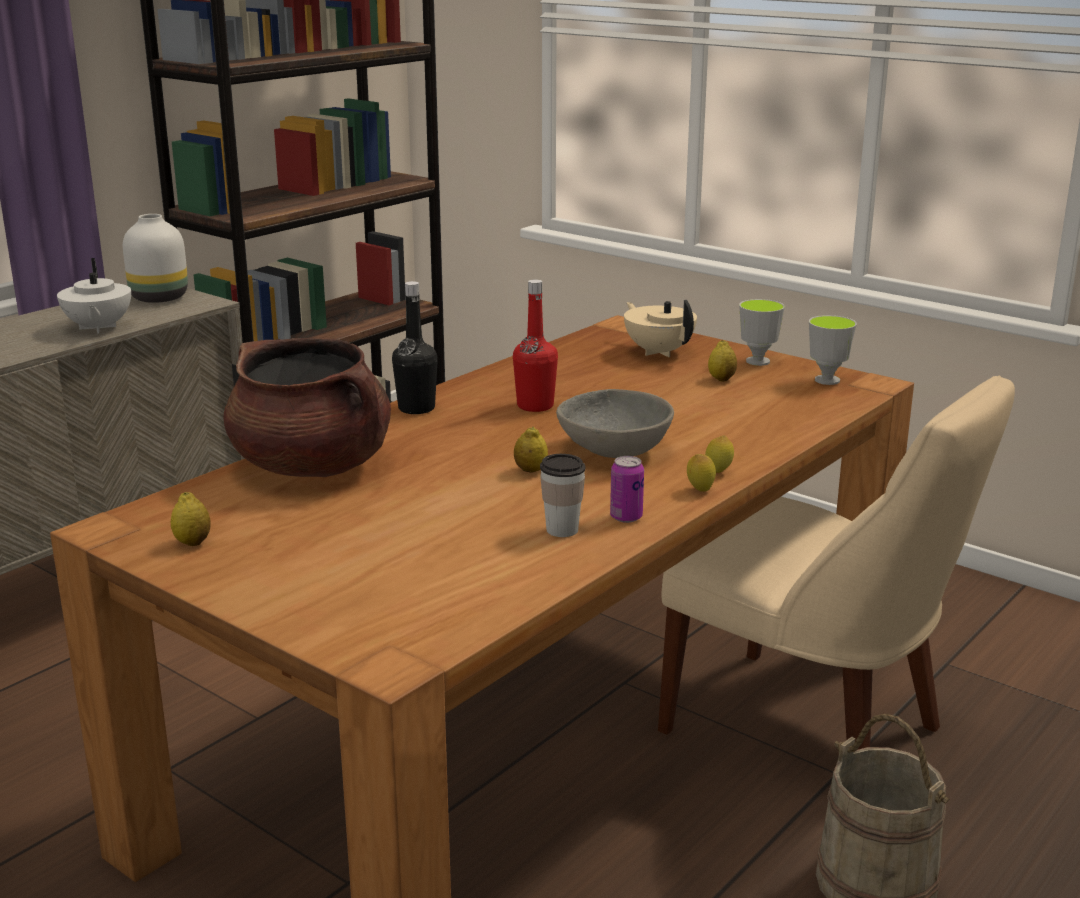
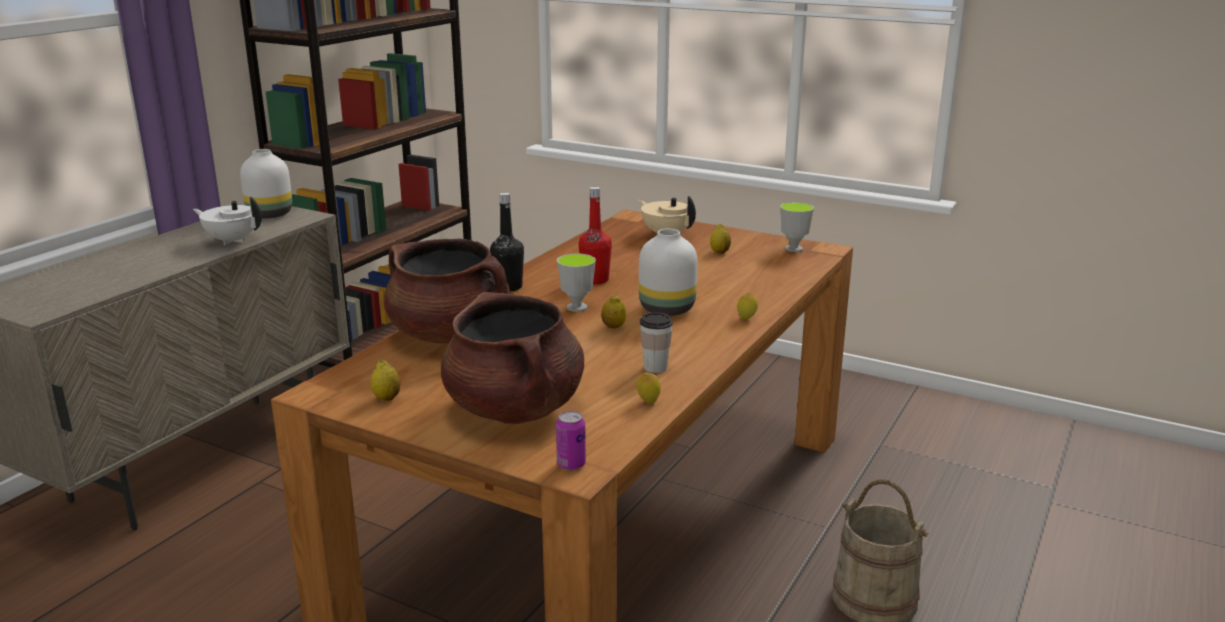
camera: 10 degrees left, 0 degrees up
(98, 328) = (232, 240): white teapot -> white teapot turned 135 degrees clockwise
(349, 571) = (515, 409): none -> brown cooking pot
(612, 451) = (666, 309): grey bowl -> white vase
(626, 517) = (696, 355): can -> can (571, 464)
(700, 490) = (739, 332): lemon -> lemon (648, 402)
(758, 361) = (739, 238): cup -> cup (576, 307)
(812, 734) = (803, 502): beige chair -> none

